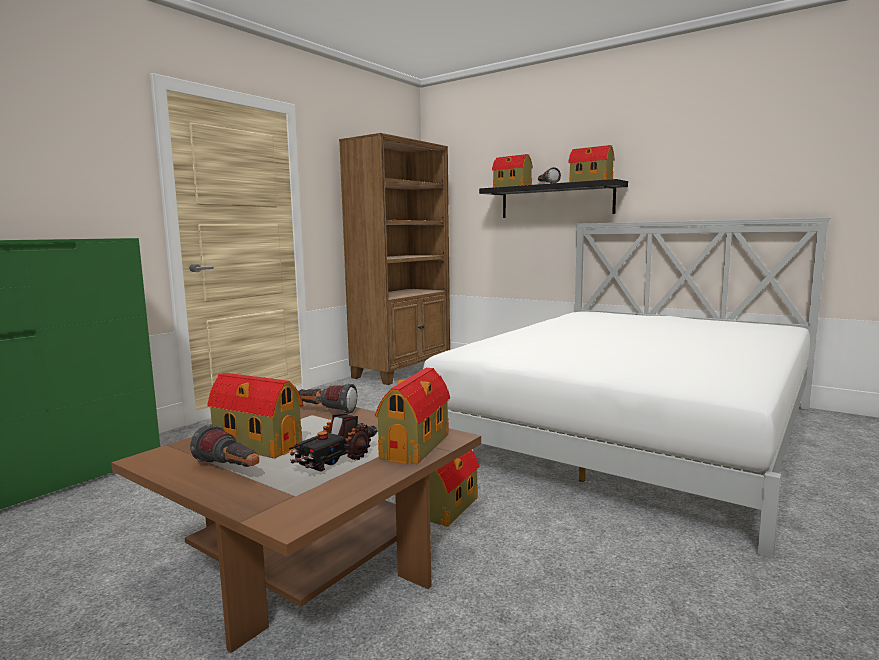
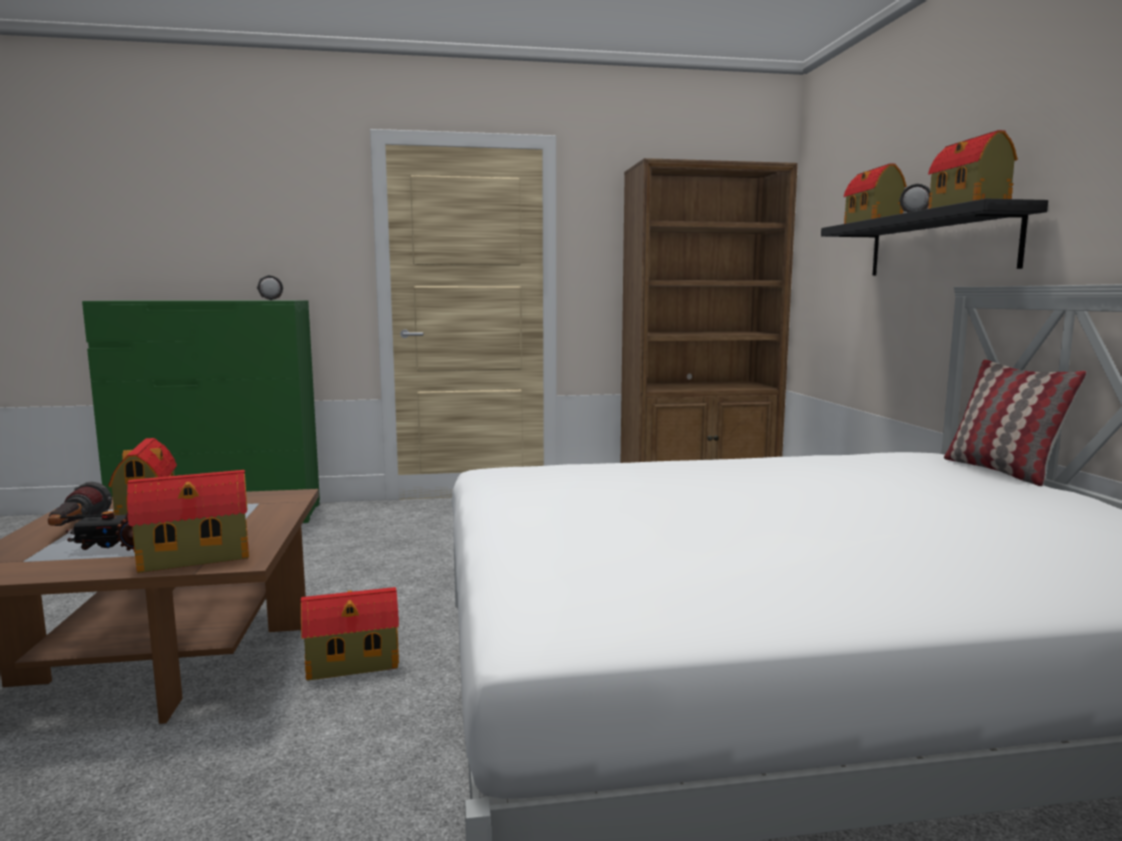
camera: 45 degrees right, 0 degrees up
(324, 411) = (274, 503): flashlight -> flashlight (267, 300)
(627, 313) = (1001, 471): none -> pillow

